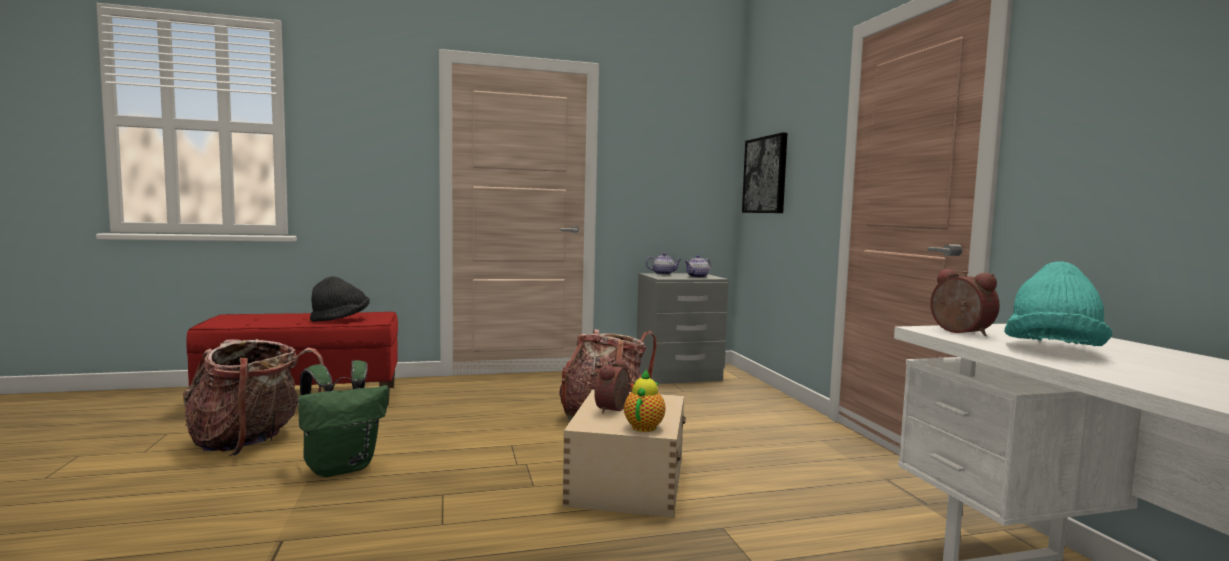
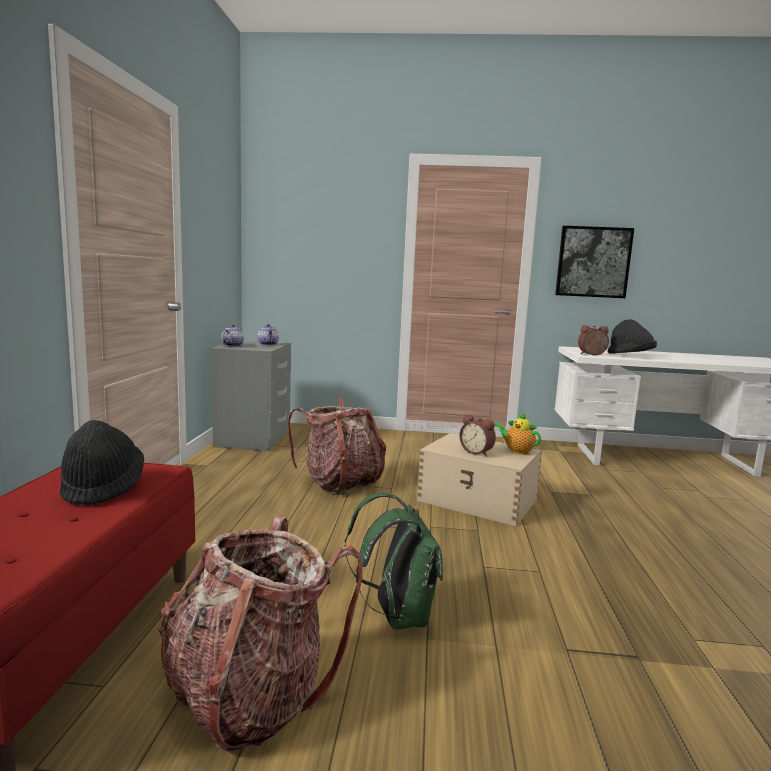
camera: 70 degrees left, 5 degrees up
(765, 175) = (293, 249): picture -> picture (593, 262)
(1053, 349) = (630, 356): turquoise hat -> black hat

